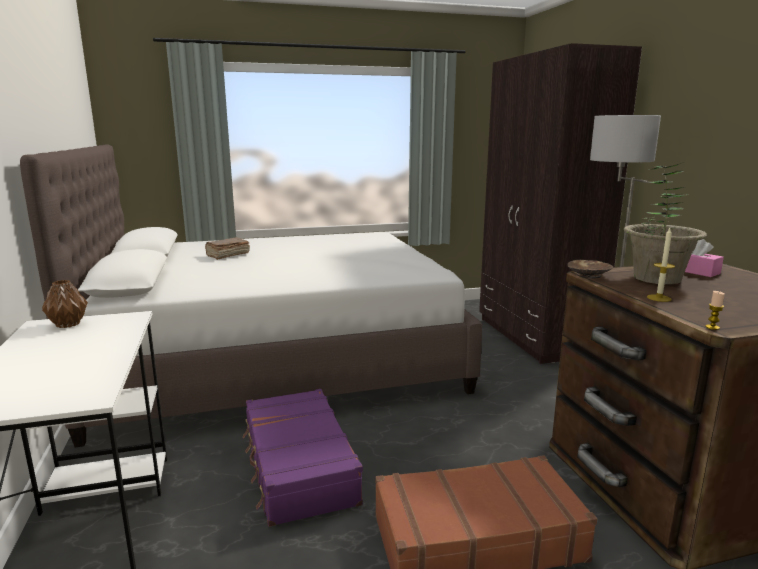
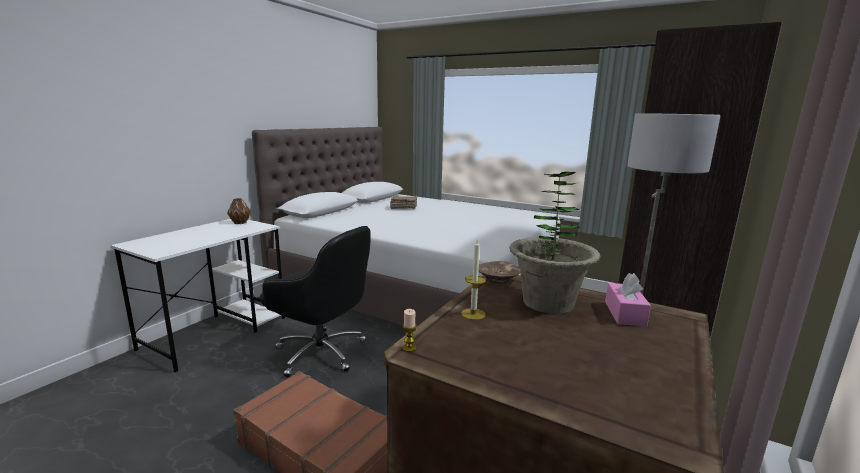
camera: 45 degrees right, 0 degrees up
(298, 467) = (320, 353): purple suitcase -> black office chair

